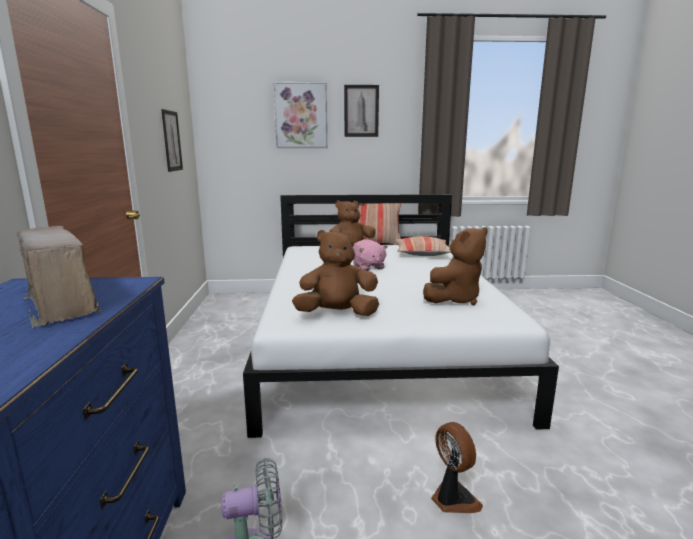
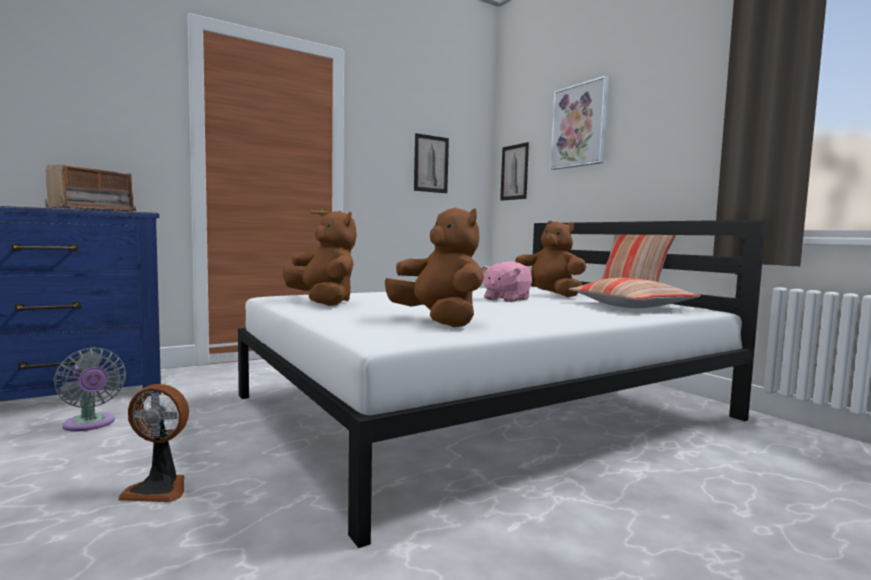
camera: 60 degrees right, 10 degrees down
(361, 111) = (648, 103): picture -> picture (514, 172)
(452, 499) = (159, 489): fan -> fan turned 60 degrees clockwise
(455, 299) = (438, 321): brown plush toy -> brown plush toy turned 150 degrees counterclockwise

